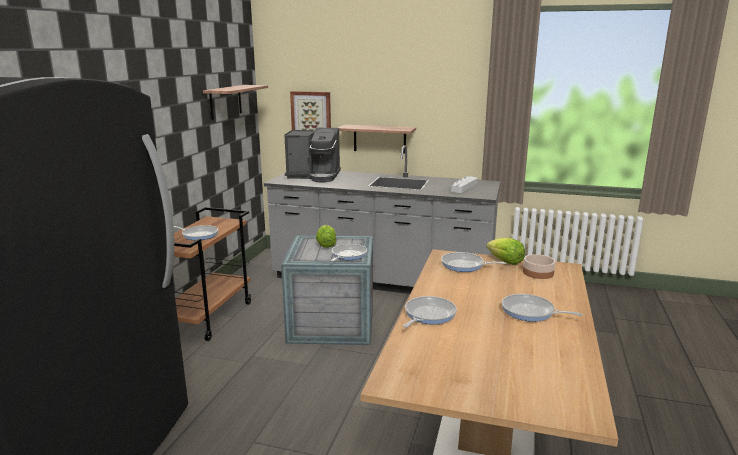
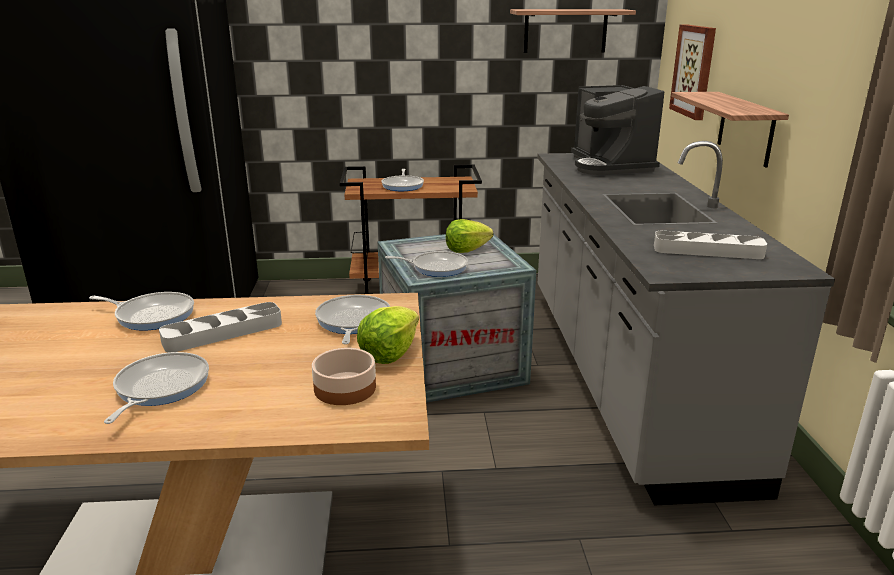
camera: 70 degrees right, 5 degrees up
(465, 295) = (223, 333): none -> grey tray

